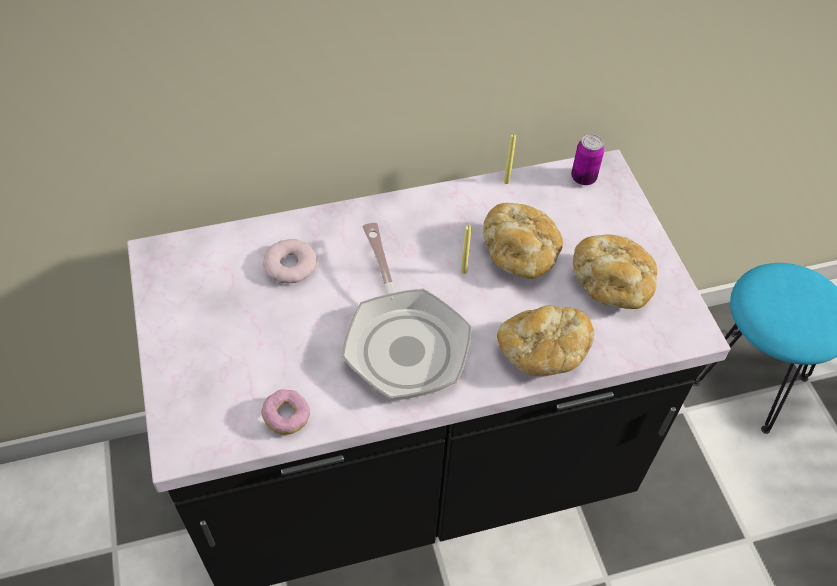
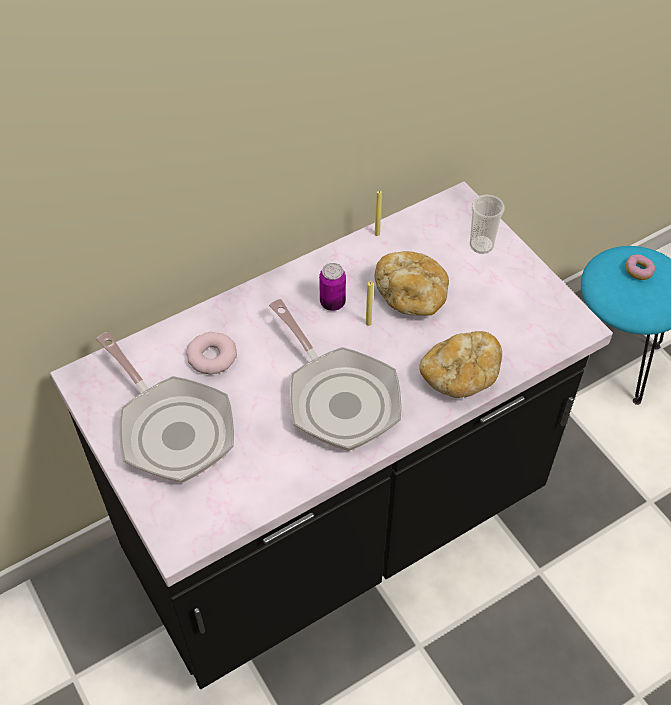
camera: 15 degrees left, 0 degrees up
(221, 328) = (172, 428): none -> frying pan
(286, 417) = (261, 490): donut -> donut (638, 271)
(583, 178) = (442, 214): can -> can (332, 303)
(611, 284) = (498, 303): bread -> none
(614, 219) = (481, 245): none -> cup

